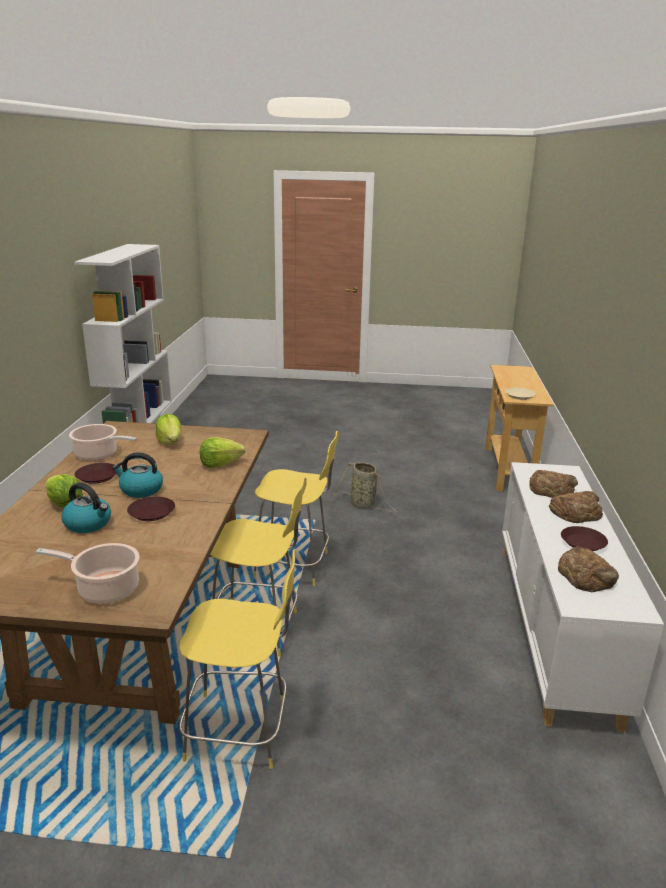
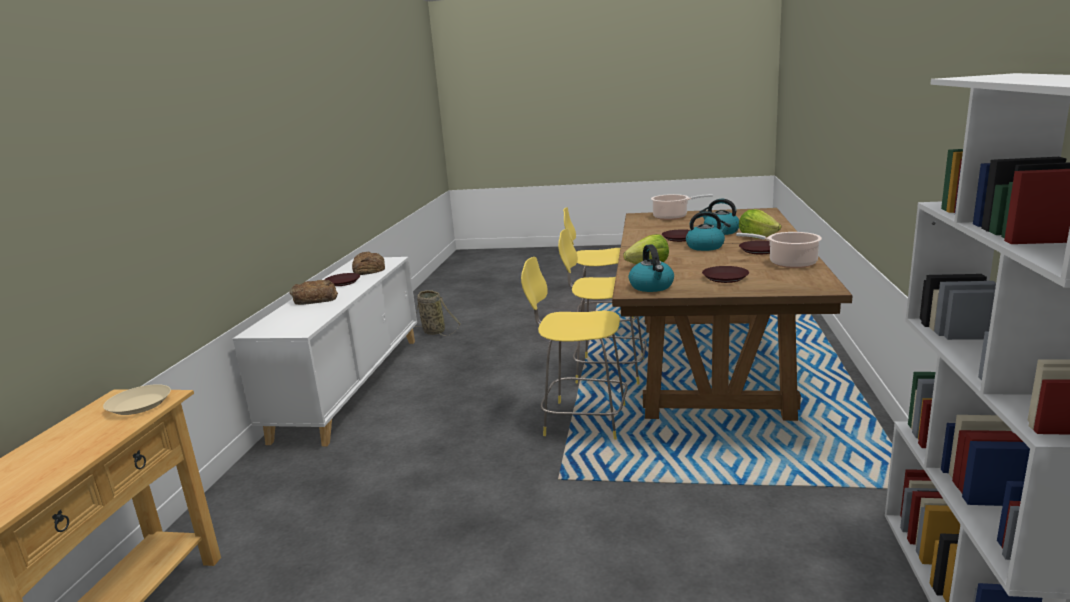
camera: 175 degrees left, 5 degrees down
(170, 442) = (725, 278): lettuce -> brown plate
(233, 438) = (652, 286): none -> kettle
(364, 505) = (476, 512): basket -> basket (432, 331)
(551, 489) = (307, 313): bread -> none

